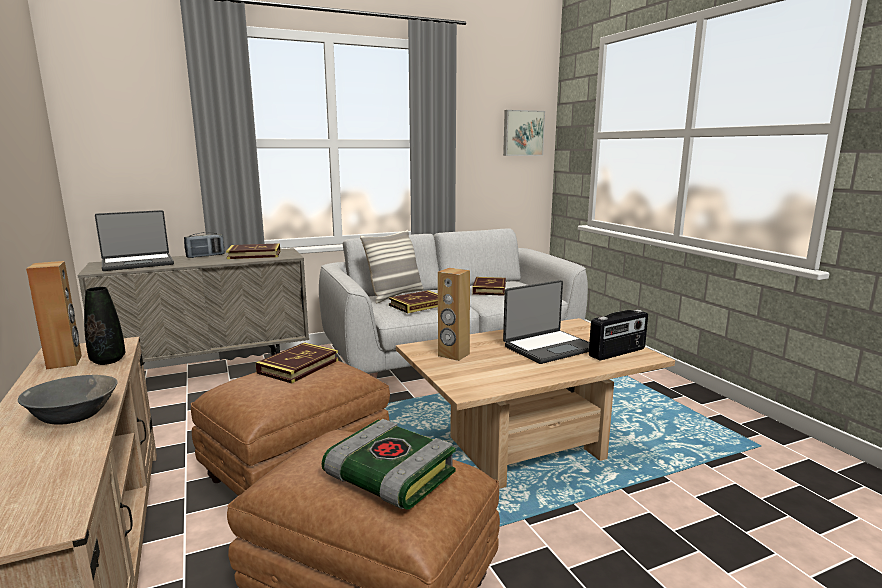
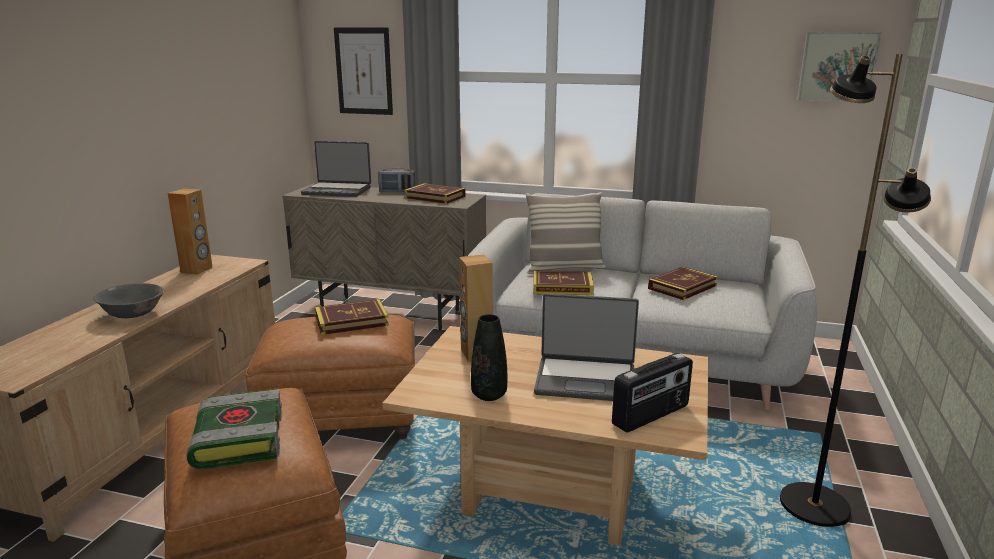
camera: 40 degrees right, 5 degrees up
(108, 360) = (217, 276): black vase -> black vase (489, 395)
(136, 139) = (364, 71): none -> picture
(617, 353) = (651, 416): radio -> radio turned 45 degrees counterclockwise
(650, 397) = (813, 505): none -> black floor lamp

